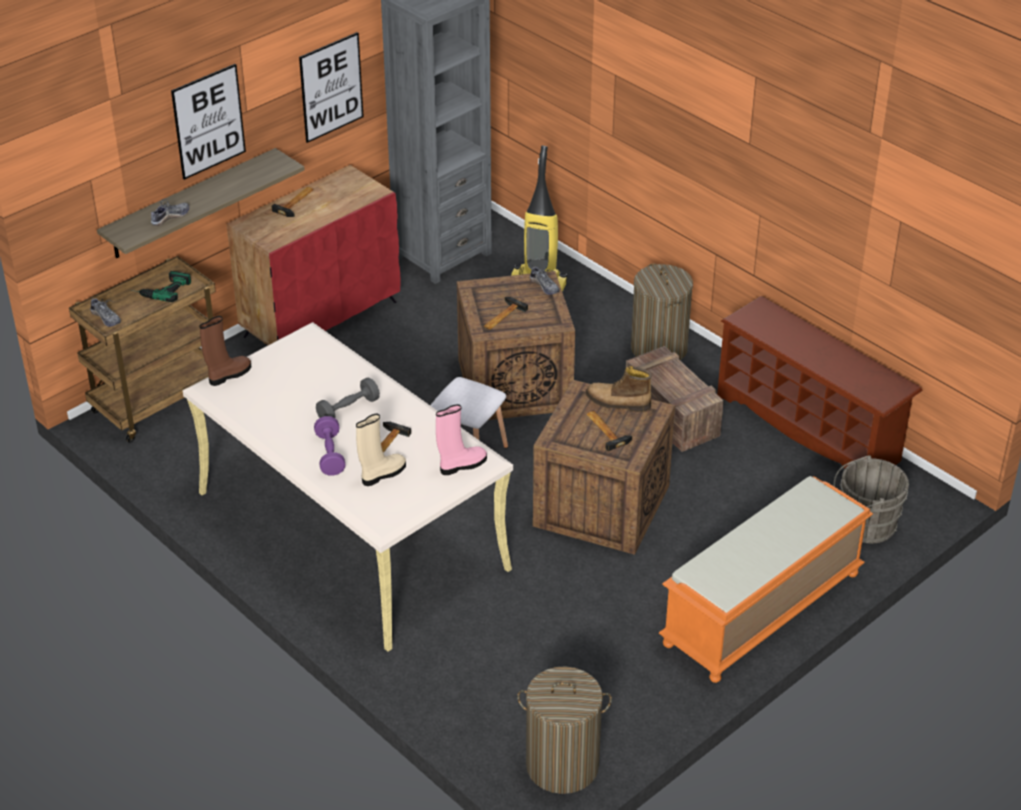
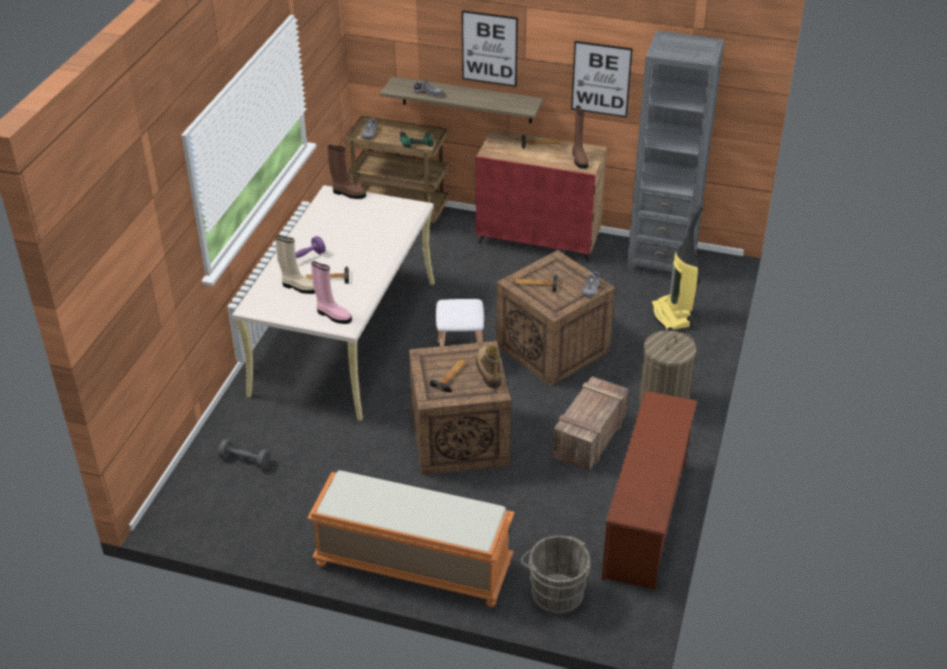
camera: 60 degrees right, 0 degrees up
(348, 410) = (352, 250): grey dumbbell -> grey dumbbell (245, 460)
(353, 190) = (579, 159): none -> brown boot
(562, 765) = (192, 516): laundry basket -> none

